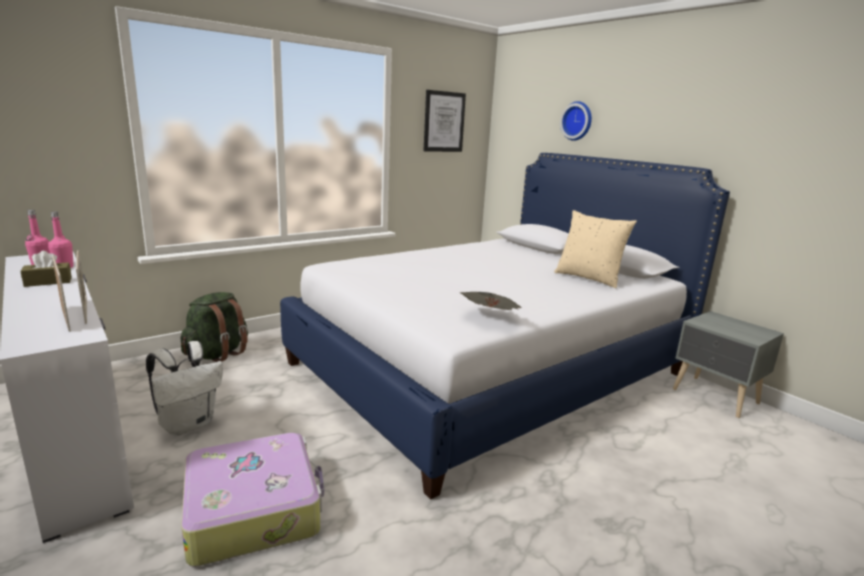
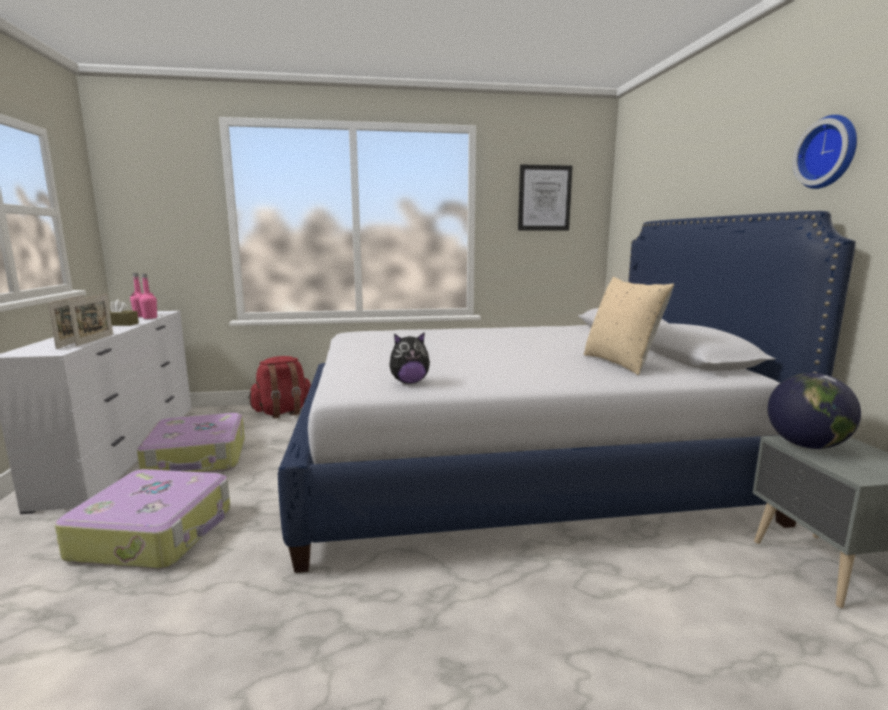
camera: 30 degrees right, 5 degrees down
(188, 424) = (198, 458): white backpack -> suitcase
(217, 354) = (283, 412): green backpack -> red backpack
(490, 317) = (409, 382): newspaper -> plush toy
(577, 121) = (685, 177): wall clock -> wall clock (829, 152)
(710, 323) = (806, 445): none -> globe

